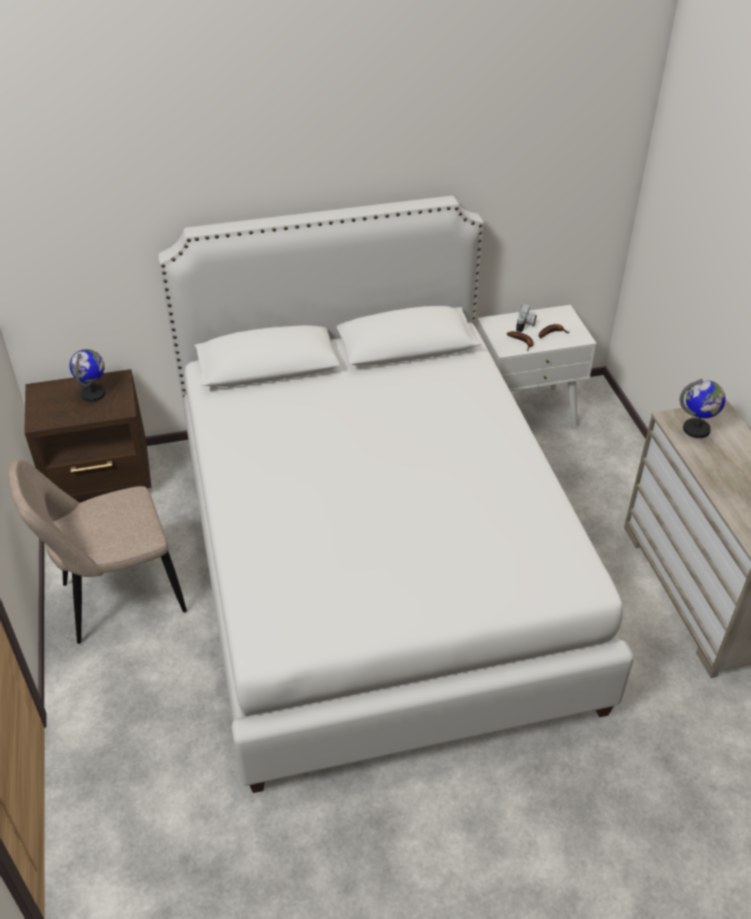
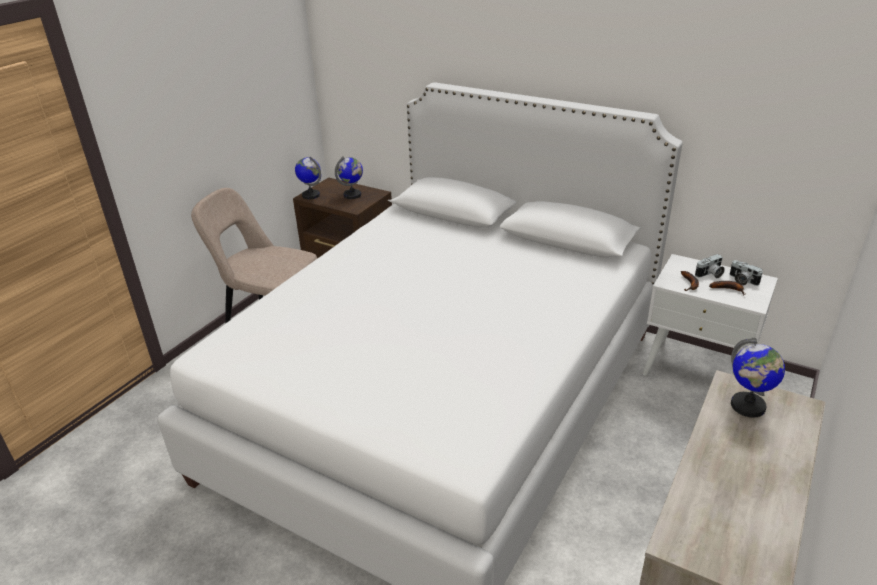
camera: 45 degrees right, 10 degrees down
(42, 418) = (311, 195): none -> globe
(552, 320) = (742, 281): none -> camera

